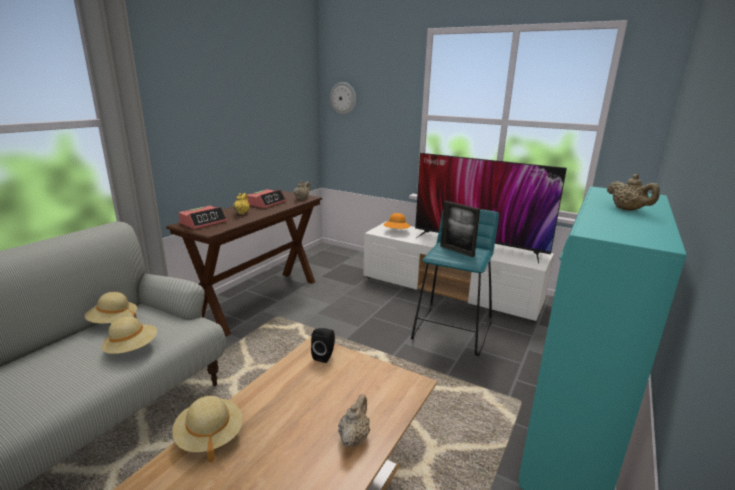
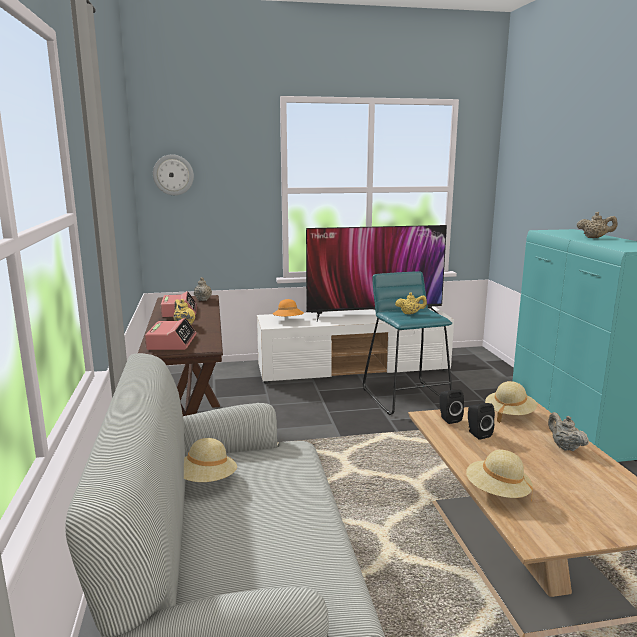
camera: 40 degrees left, 5 degrees down
(132, 349) = (290, 486): beige hat -> beige hat (509, 414)
(315, 380) = (477, 434): none -> black speaker
(456, 251) = (410, 313): picture frame -> yellow teapot

